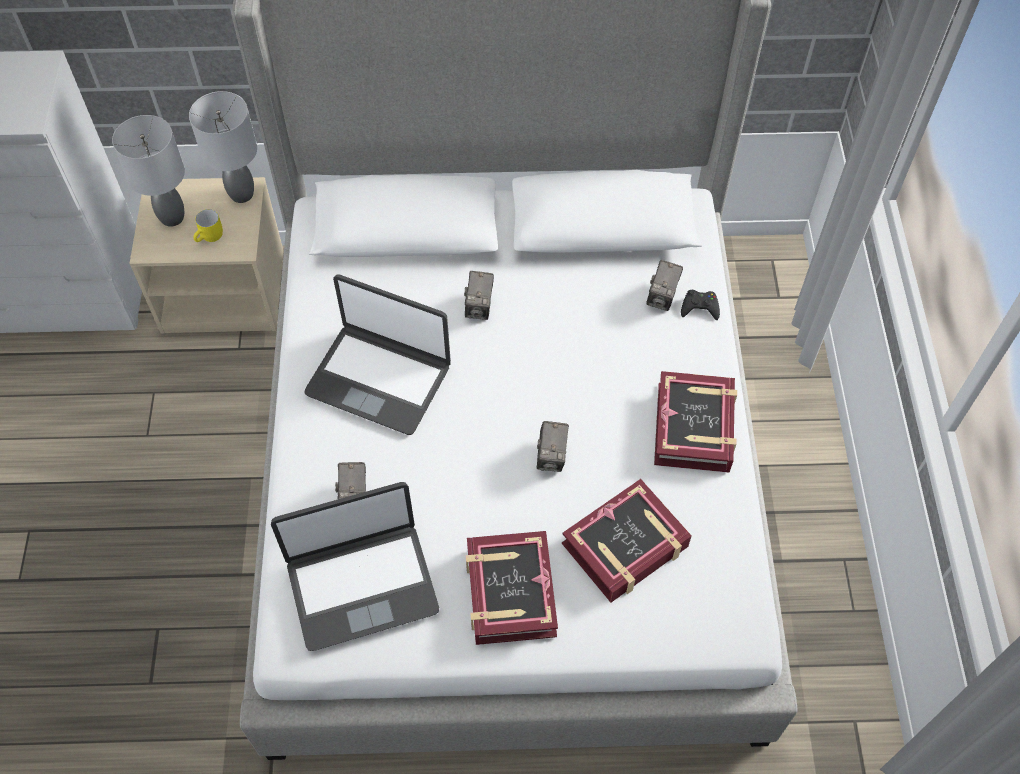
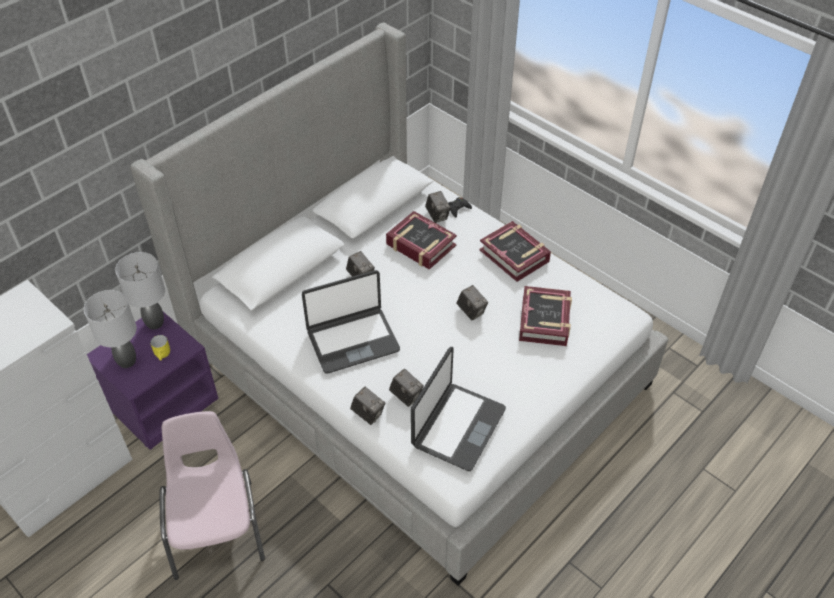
camera: 45 degrees left, 10 degrees down
(130, 469) = (216, 527): none -> pink chair
(225, 291) = (163, 402): beige nightstand -> purple nightstand
(294, 481) = (368, 414): none -> camera
(509, 592) = (522, 376): book -> book (420, 245)

